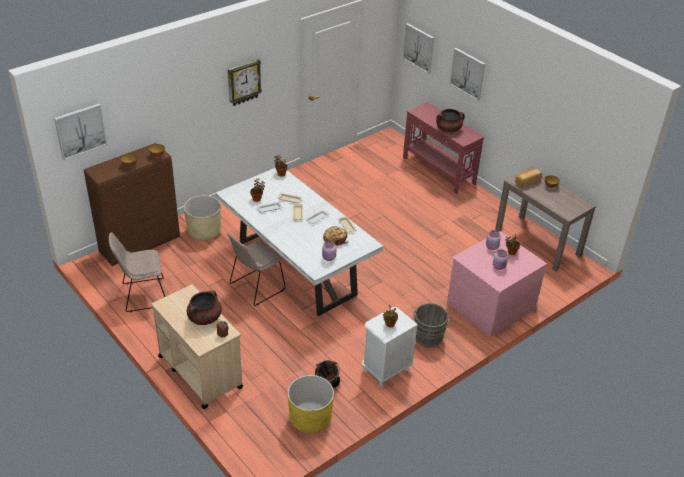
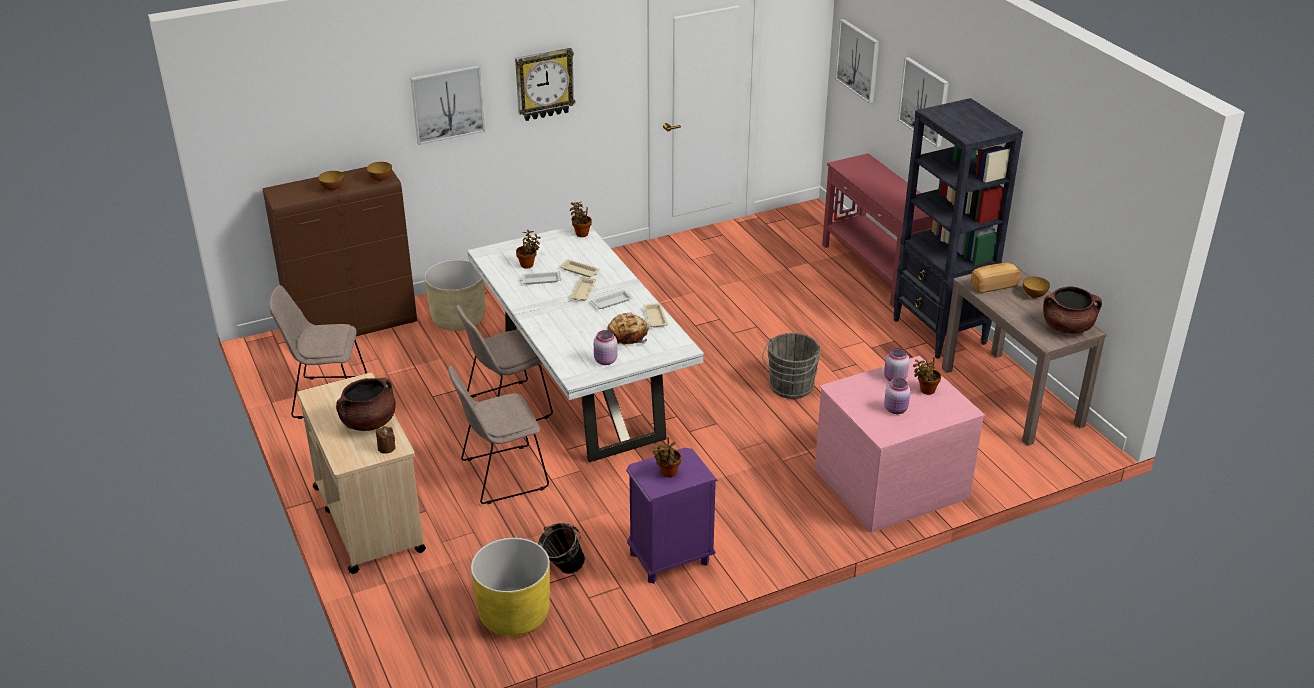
camera: 15 degrees right, 5 degrees down
(80, 131) = (260, 125): picture -> picture (447, 104)
(269, 332) = (501, 475): none -> beige chair
(385, 370) = (669, 559): white nightstand -> purple nightstand
(428, 338) = (760, 520): grey bucket -> grey bucket (790, 388)
(448, 129) = (887, 195): brown cooking pot -> brown cooking pot (1067, 327)
(486, 207) = (939, 332): none -> black bookcase

